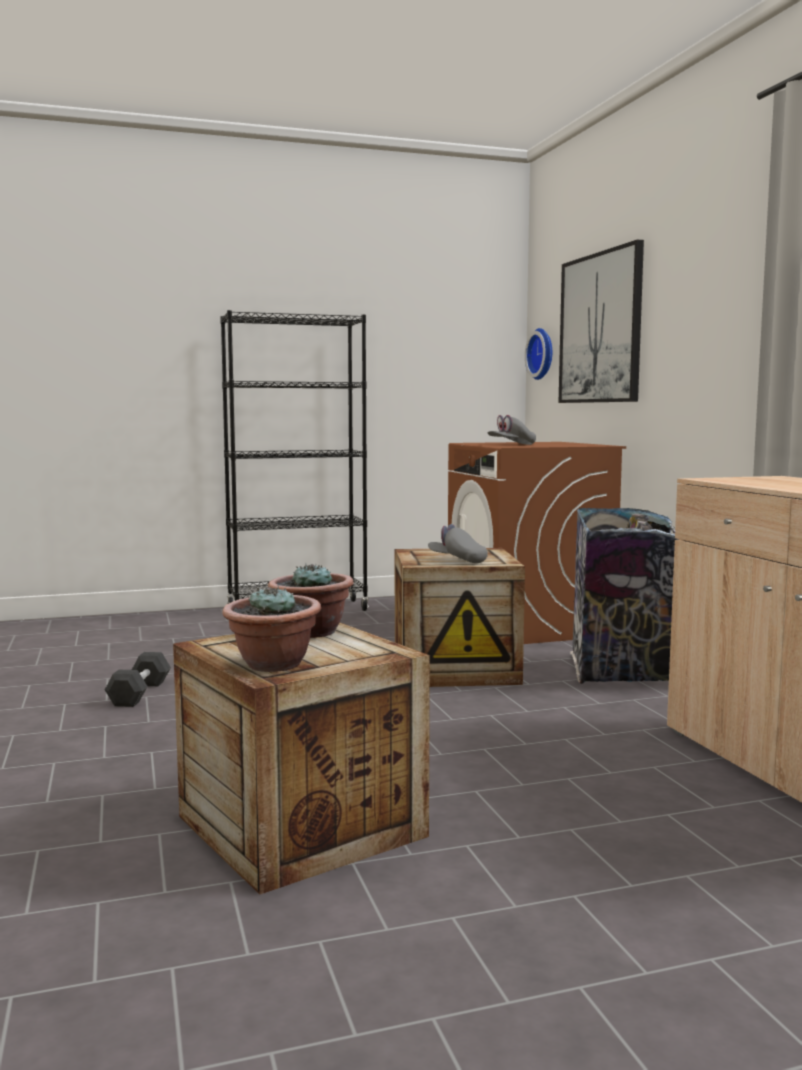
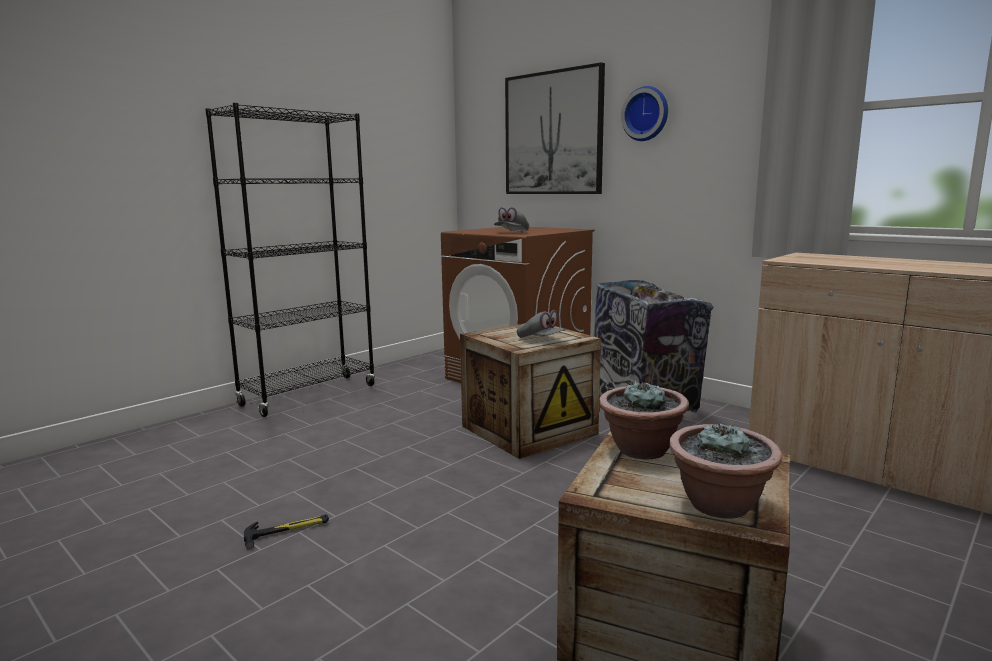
camera: 30 degrees left, 5 degrees up
(139, 693) = (287, 530): black dumbbell -> hammer
(457, 560) = (541, 340): grey cap -> grey cap turned 135 degrees counterclockwise
(542, 354) = (479, 153): wall clock -> wall clock (646, 114)

